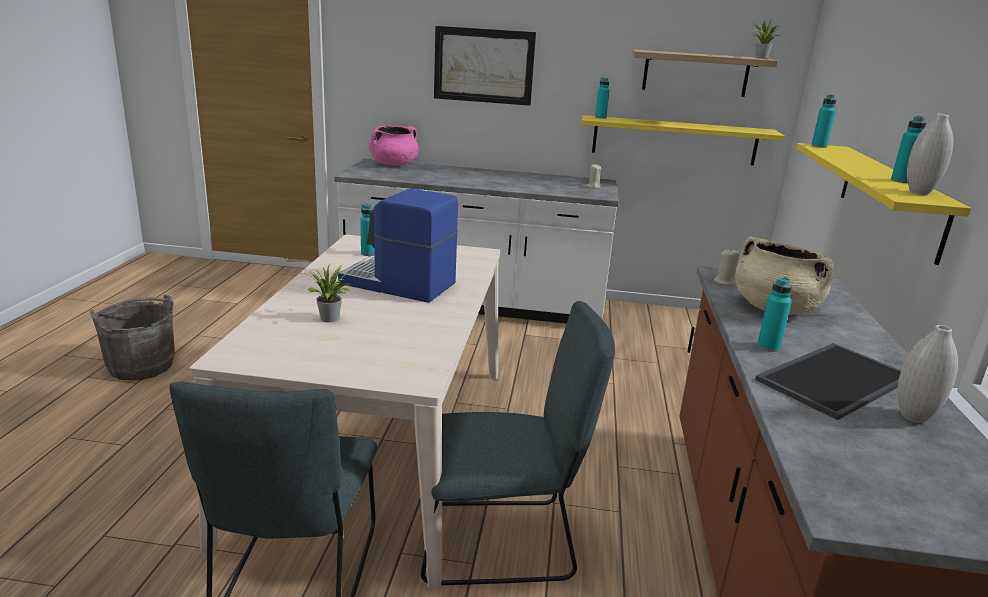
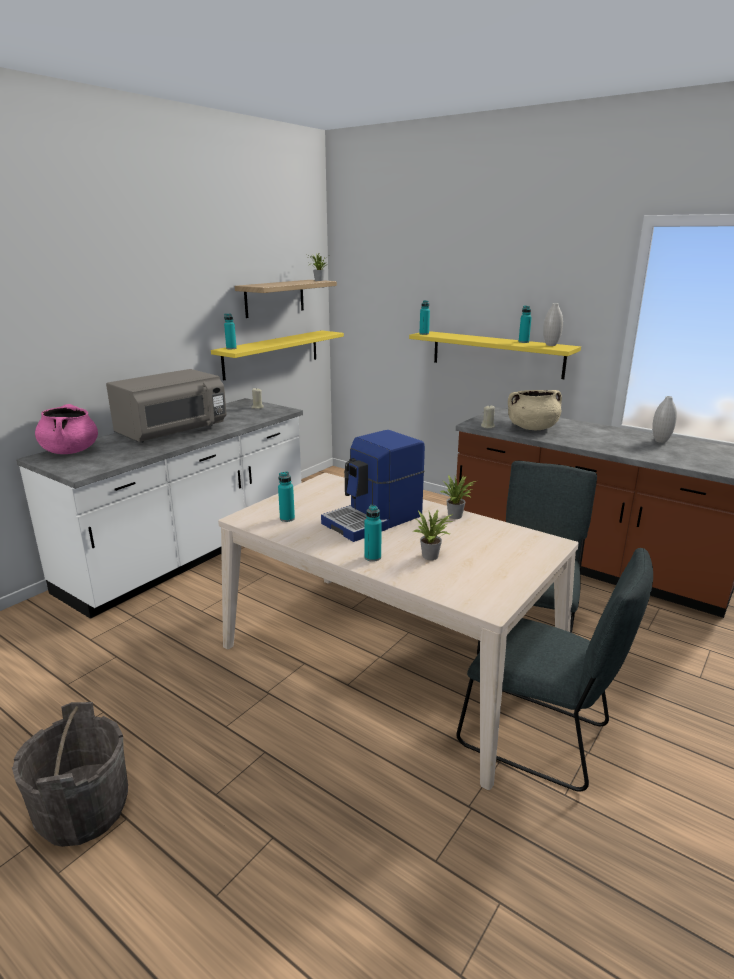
camera: 60 degrees left, 0 degrees up
(447, 319) = (457, 516): none -> potted plant
(475, 177) = (172, 432): none -> grey microwave
(484, 65) = (122, 322): picture -> none
(768, 347) = (582, 442): turquoise bottle -> turquoise bottle (372, 557)
(833, 378) = (621, 442): tray -> none

